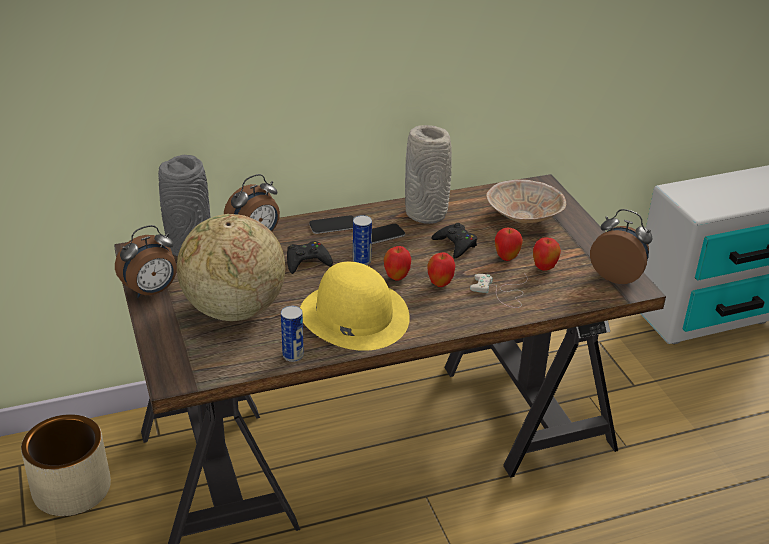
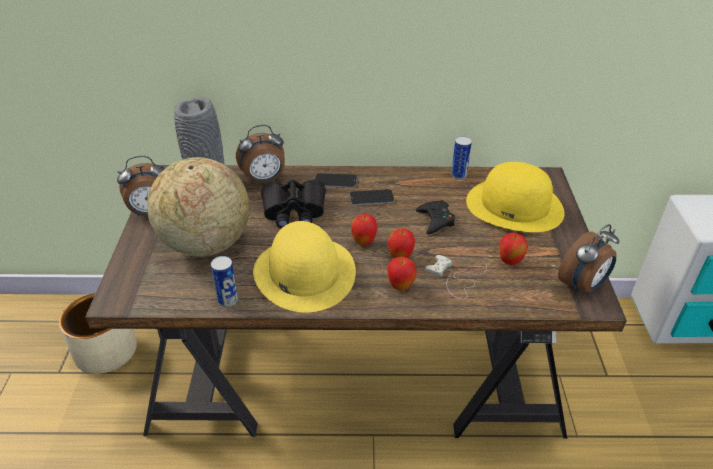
camera: 20 degrees right, 5 degrees up
(307, 261) = (294, 211): black game controller -> black binoculars
(362, 261) = (341, 220): can -> can (458, 175)
(427, 214) = (424, 186): grey vase -> none
(506, 258) = (477, 243): apple -> apple (400, 286)
(524, 217) = (515, 205): beige bowl -> yellow hat
(617, 275) = (582, 285): alarm clock -> alarm clock turned 90 degrees clockwise

